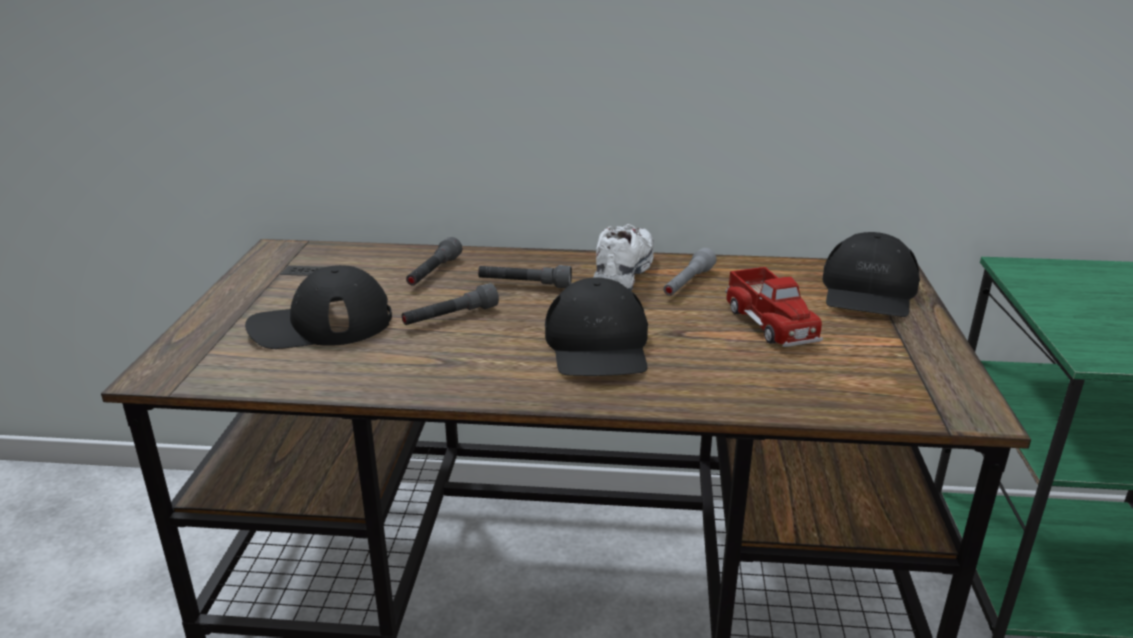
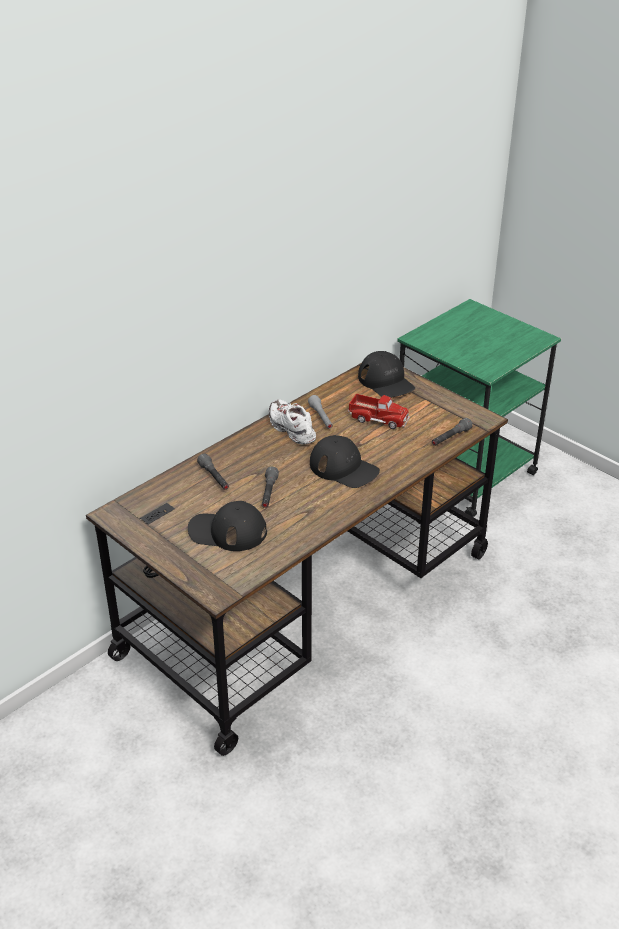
camera: 50 degrees left, 10 degrees up
(320, 324) = (227, 531): black cap -> black cap turned 75 degrees clockwise
(524, 285) = (263, 459): grey flashlight -> grey flashlight (450, 438)

